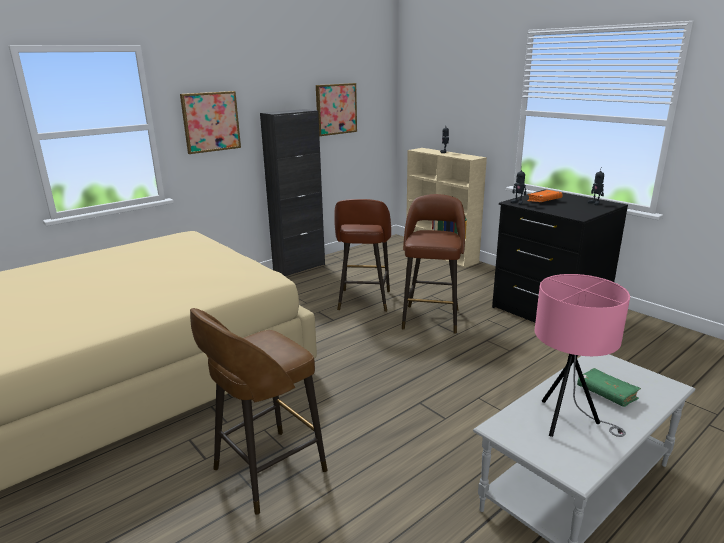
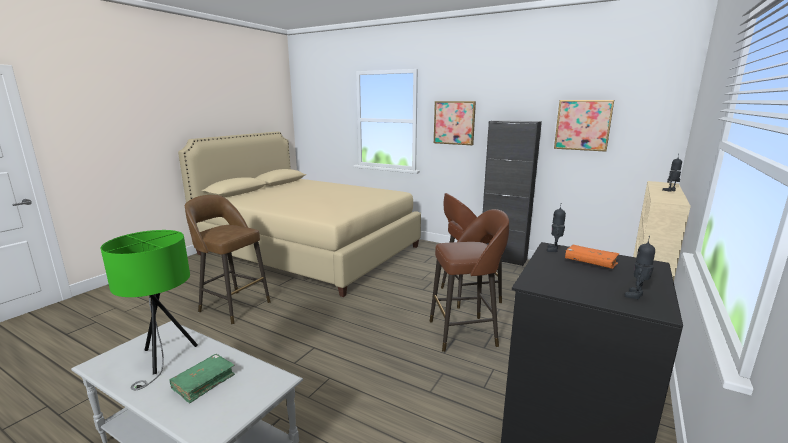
camera: 70 degrees right, 5 degrees down
(567, 422) = (164, 359): pink table lamp -> green table lamp

